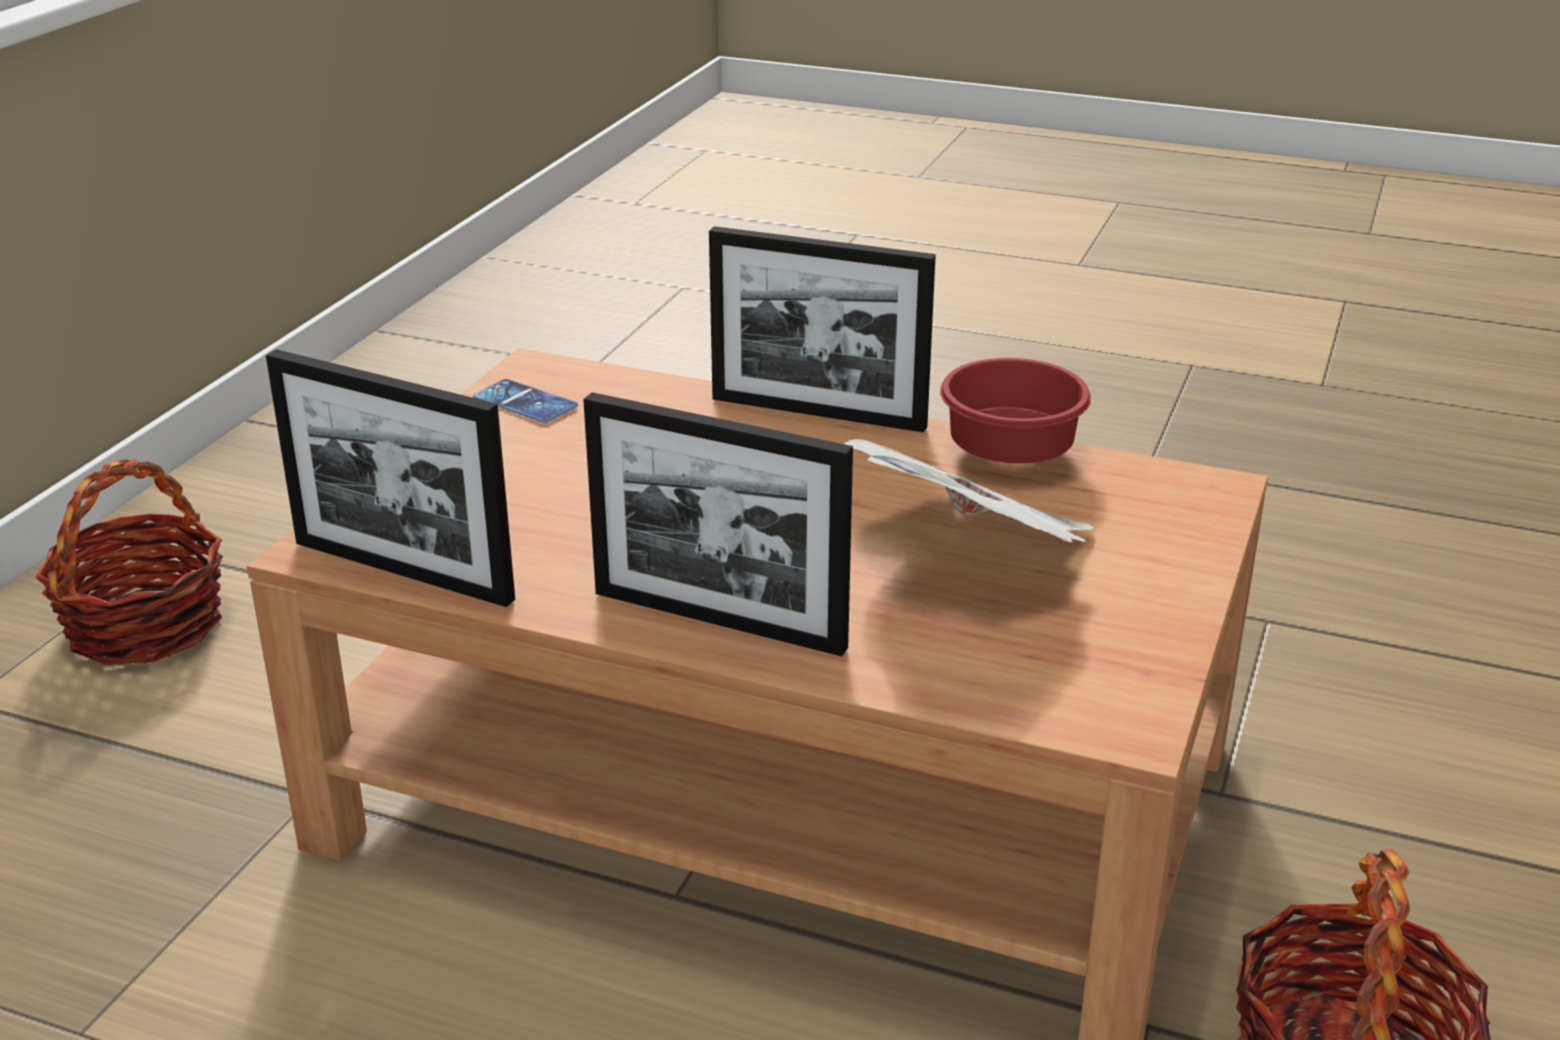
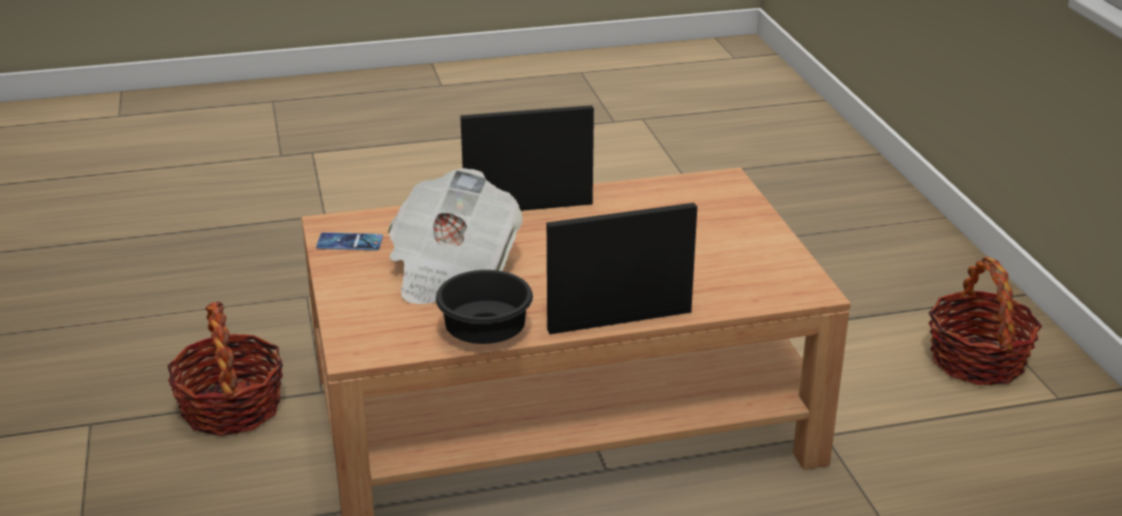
camera: 145 degrees right, 0 degrees up
(402, 571) = (678, 183): picture frame -> none
(525, 402) = (777, 269): phone -> phone (349, 242)
(1005, 452) = (488, 333): red bowl -> black bowl

